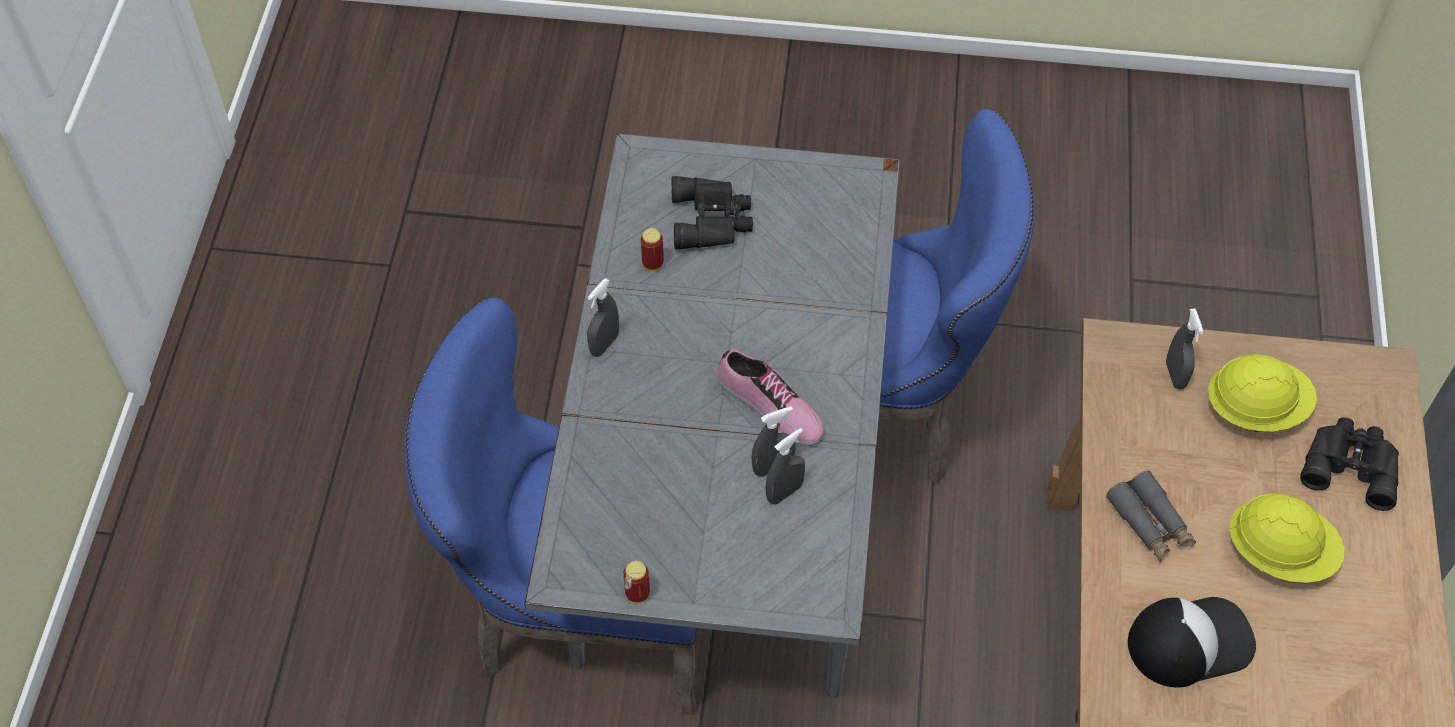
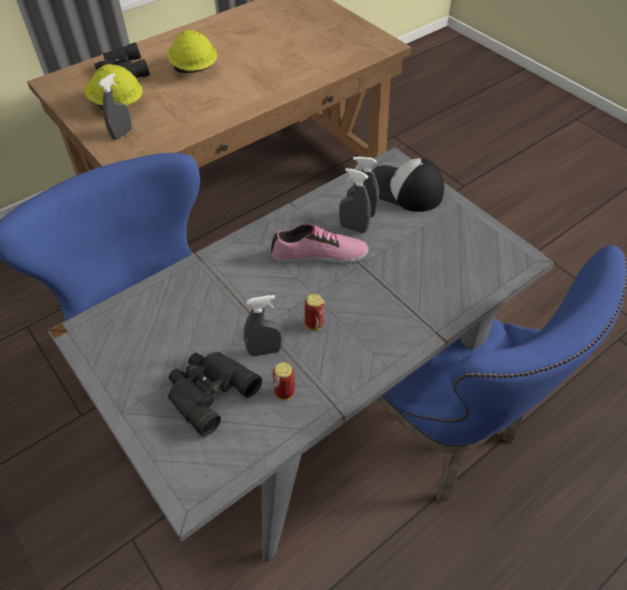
camera: 135 degrees left, 5 degrees down
(604, 344) = (376, 363): grey spray bottle -> grey spray bottle (265, 350)
(637, 594) = (486, 225): can -> can (314, 324)
(769, 407) = (319, 255): shoe -> shoe turned 90 degrees clockwise
(1150, 523) = (222, 103): grey binoculars -> none
(1189, 641) = (267, 71): cap -> cap (403, 189)

